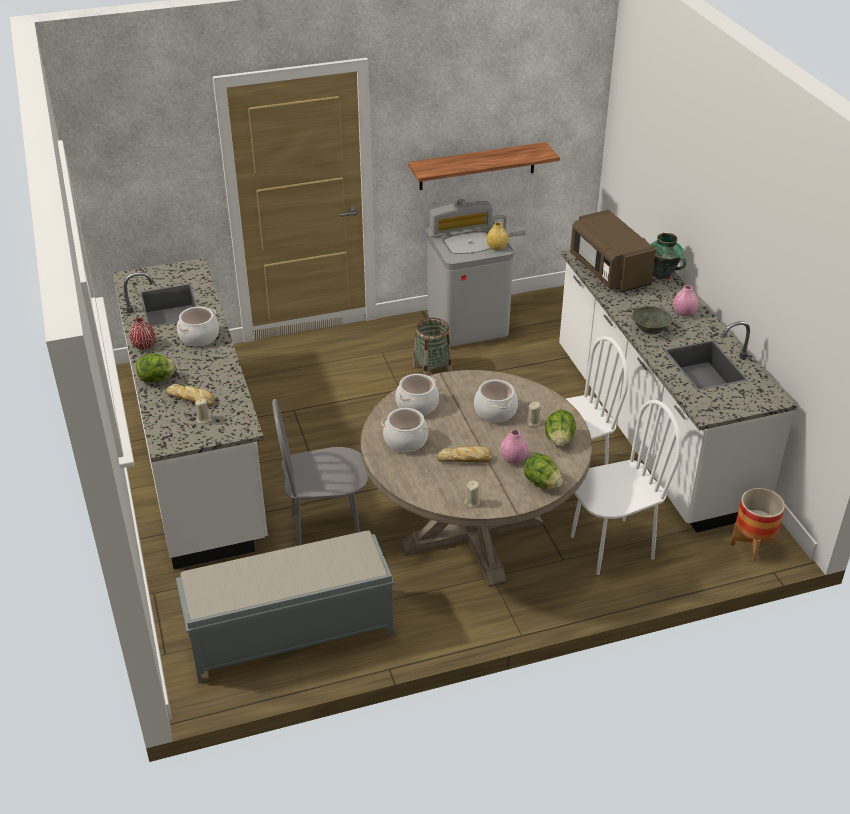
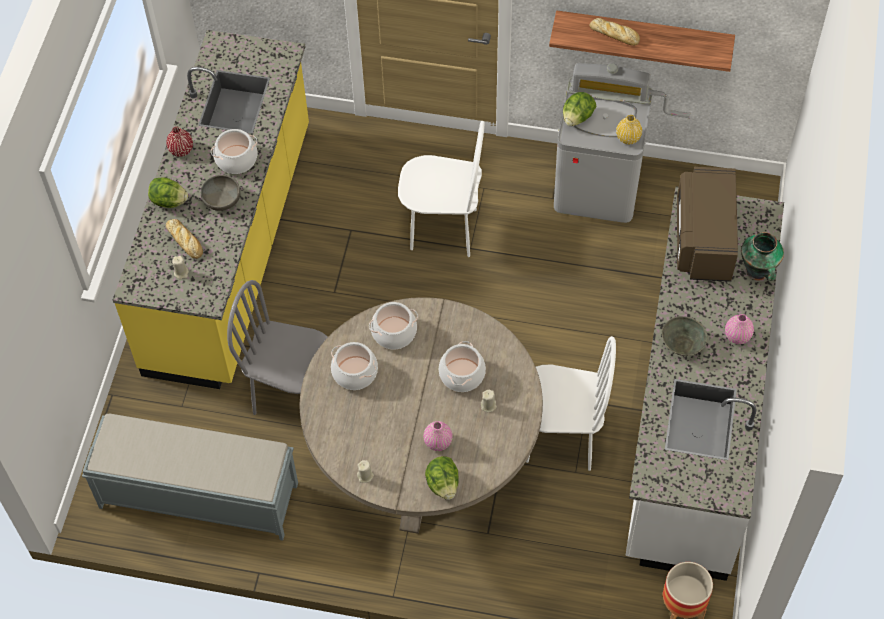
camera: 30 degrees right, 20 degrees up
(198, 455) = (231, 249): white counter -> yellow counter
(205, 364) = (222, 200): none -> grey bowl
(432, 371) = (519, 237): basket -> none
(466, 459) = (394, 421): bread -> bread (615, 35)
(559, 440) = (497, 439): lettuce -> lettuce (577, 118)
(611, 547) = (544, 541): white chair -> white chair (443, 230)

